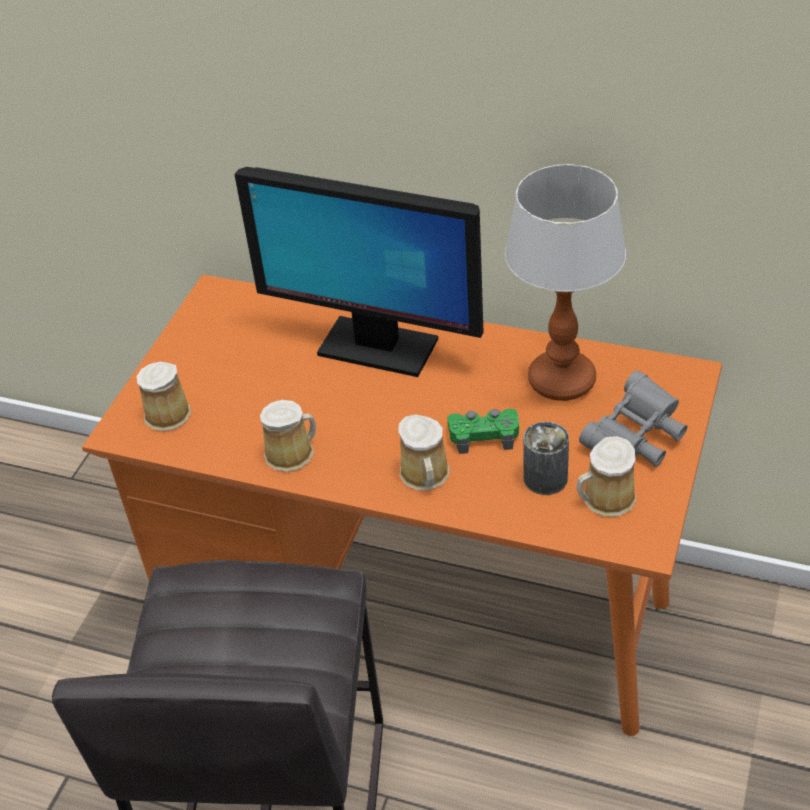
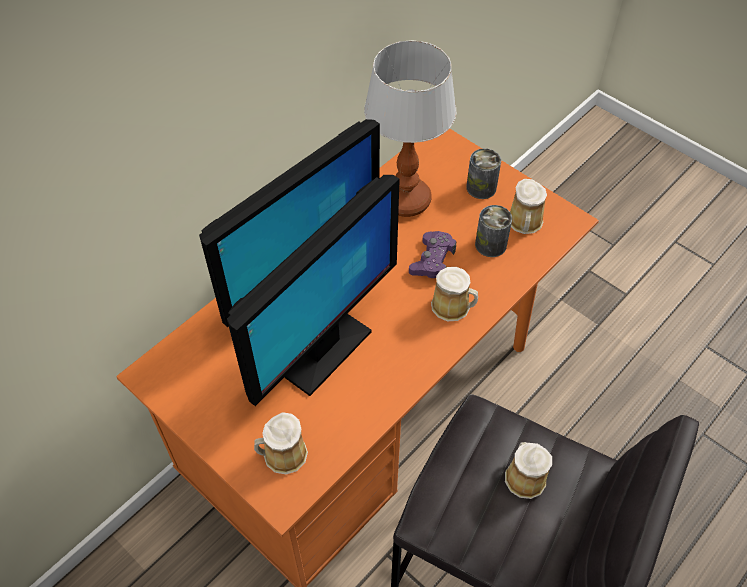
camera: 70 degrees left, 10 degrees up
(292, 453) = (383, 379): mug -> mug (524, 476)
(303, 393) = (321, 350): none -> monitor
(484, 435) = (432, 260): green game controller -> purple game controller
(635, 439) = (481, 188): grey binoculars -> can

